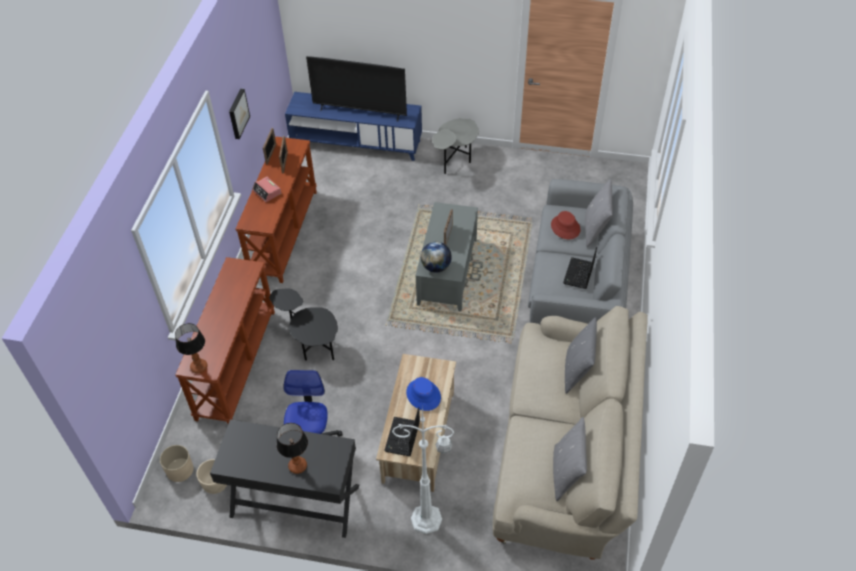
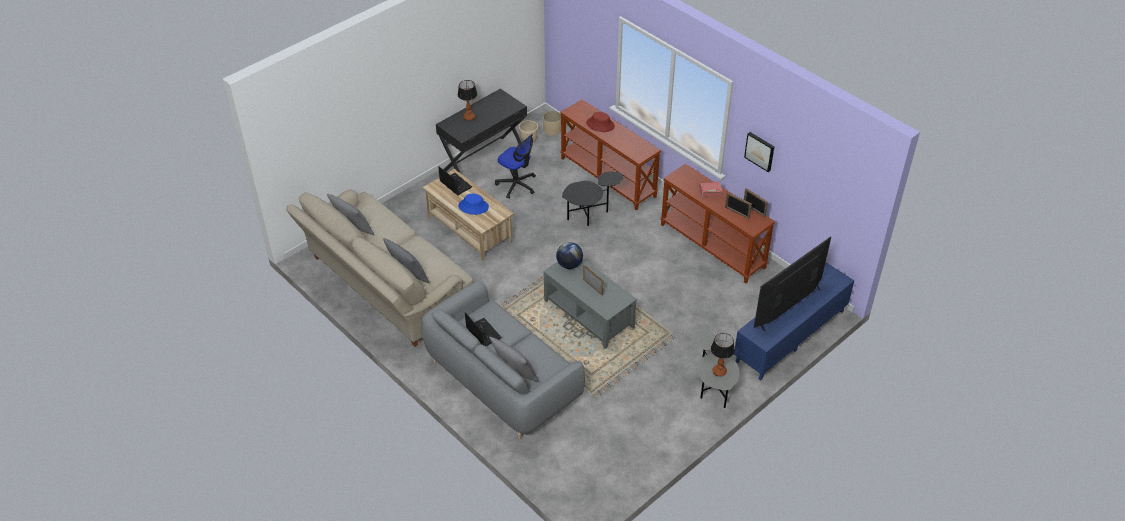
camera: 125 degrees right, 5 degrees down
(199, 367) = (577, 109): table lamp -> table lamp (719, 371)
(428, 519) = (414, 206): white floor lamp -> none
(565, 227) = (534, 356): red hat -> red hat (600, 124)

